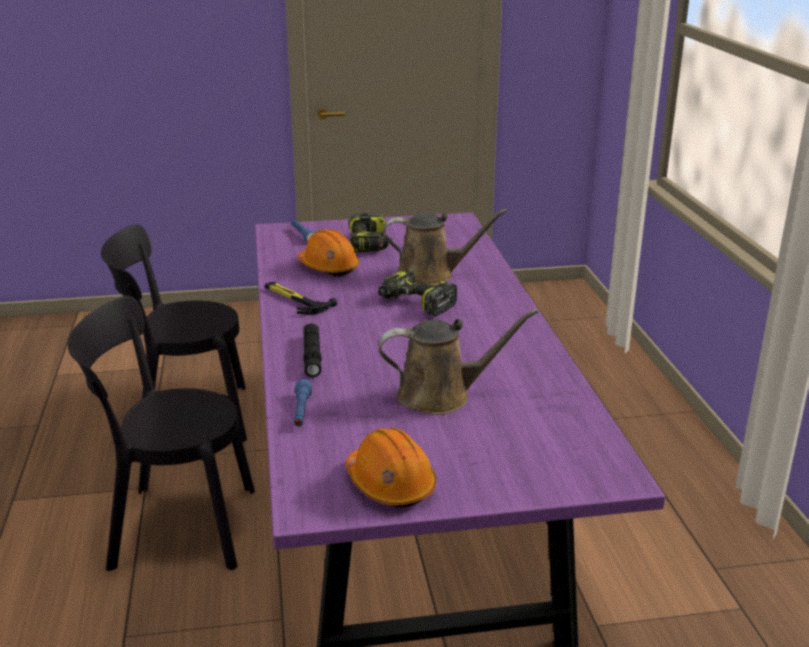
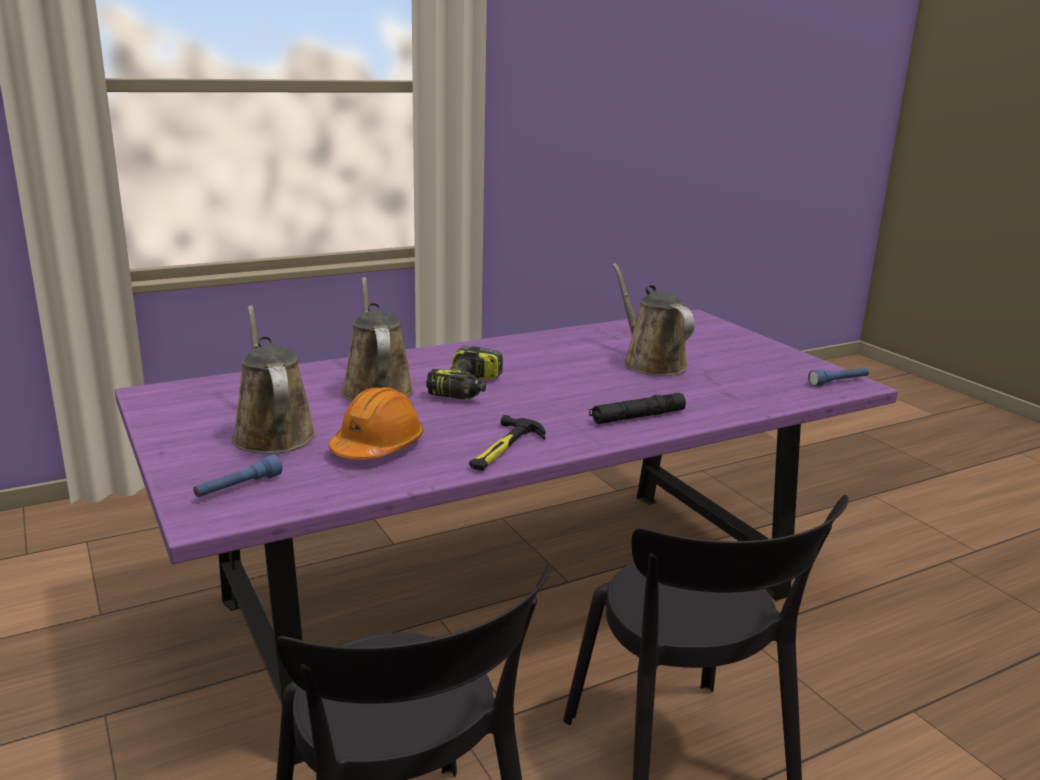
camera: 110 degrees left, 5 degrees down
(301, 411) = (741, 405): blue flashlight -> blue flashlight (838, 382)
(370, 244) = (272, 433): power drill -> brown watering can
(390, 484) = (791, 366): orange hard hat -> none

